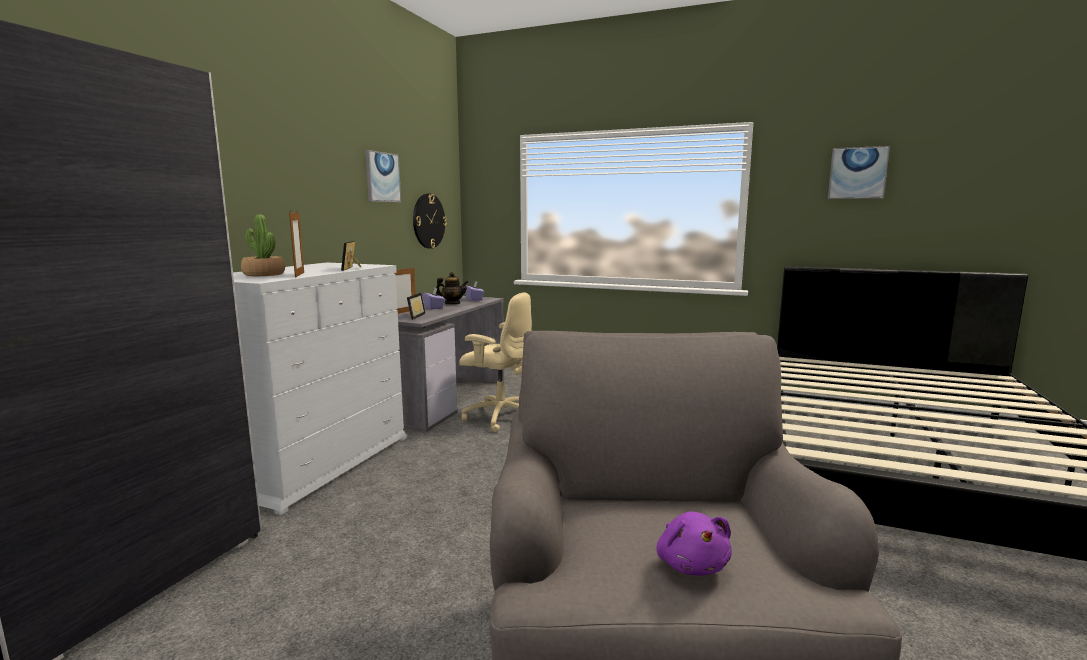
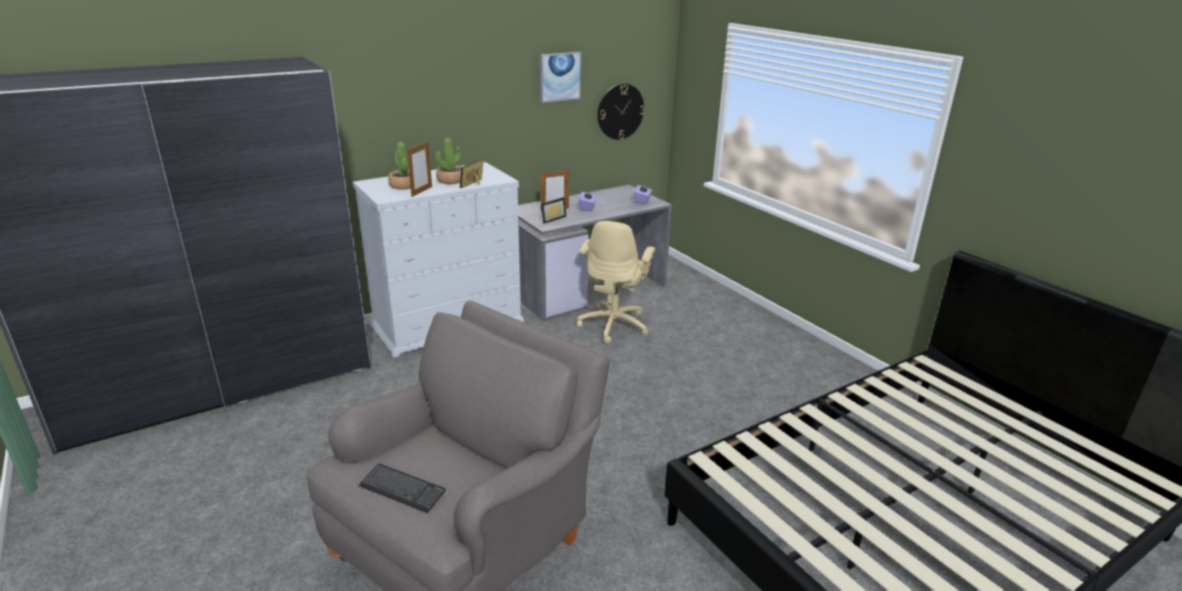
camera: 35 degrees right, 15 degrees up
(317, 269) = (451, 180): none -> potted plant
(452, 303) = (612, 204): teapot -> none
(500, 417) = (614, 325): beige office chair -> beige office chair turned 45 degrees clockwise
(691, 564) = (402, 489): purple plush toy -> keyboard
(857, 173) = (1075, 155): picture -> none

